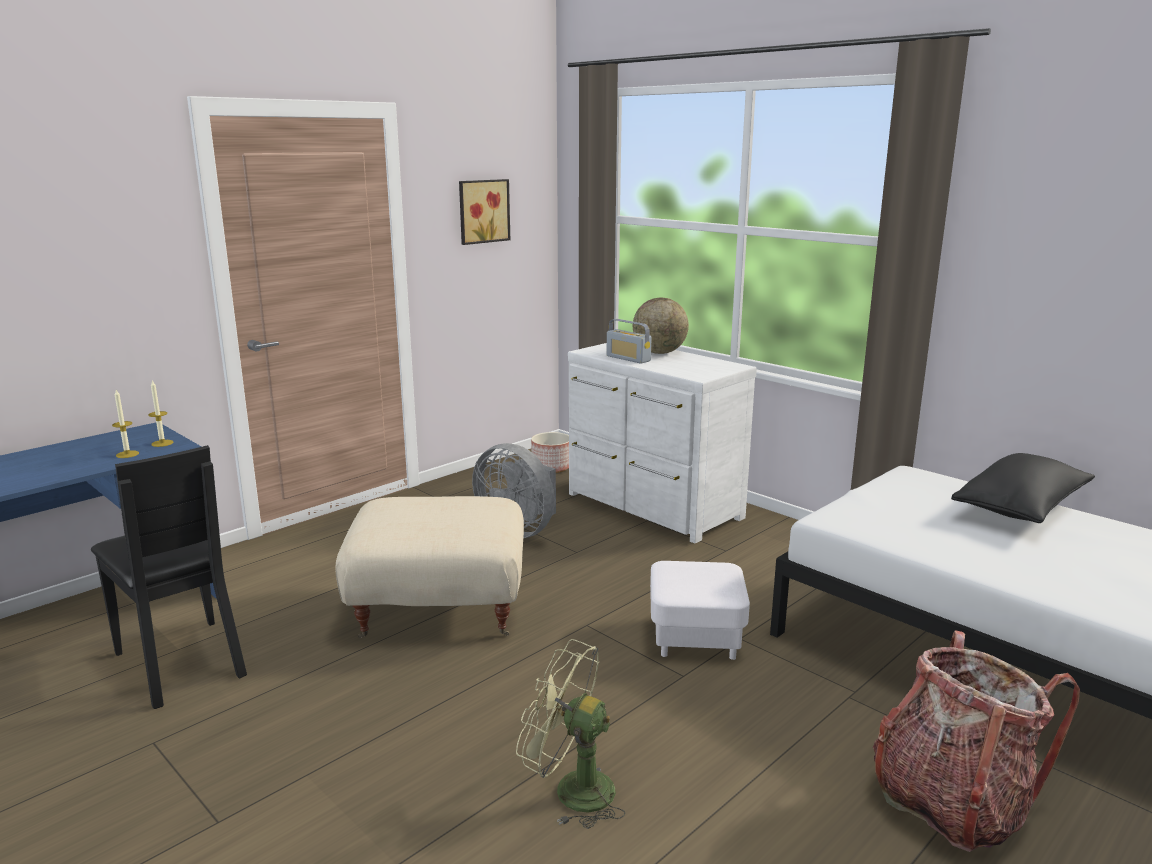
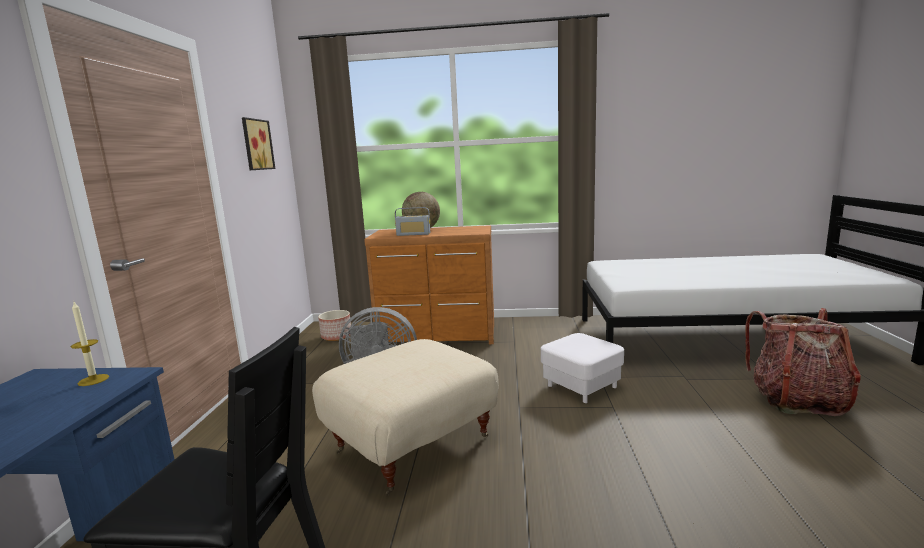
camera: 40 degrees left, 5 degrees down
(127, 454) = (64, 403): candle -> none
(571, 790) = (688, 498): green fan -> none
(652, 507) = (437, 336): white dresser -> brown dresser
(1021, 508) = (670, 261): black pillow -> none

